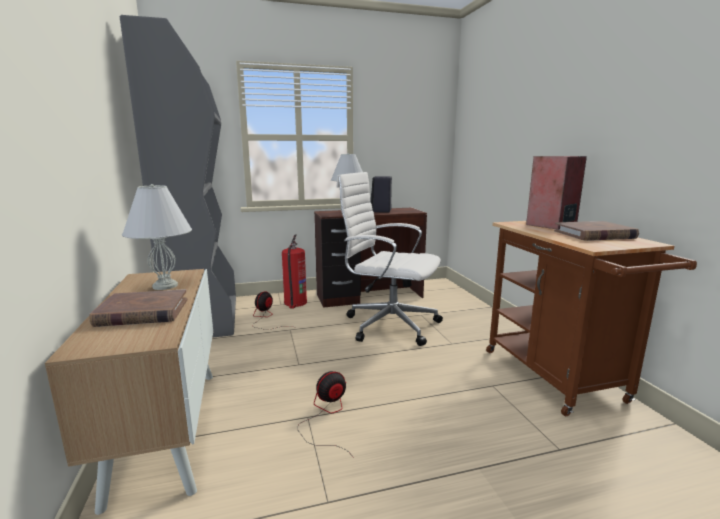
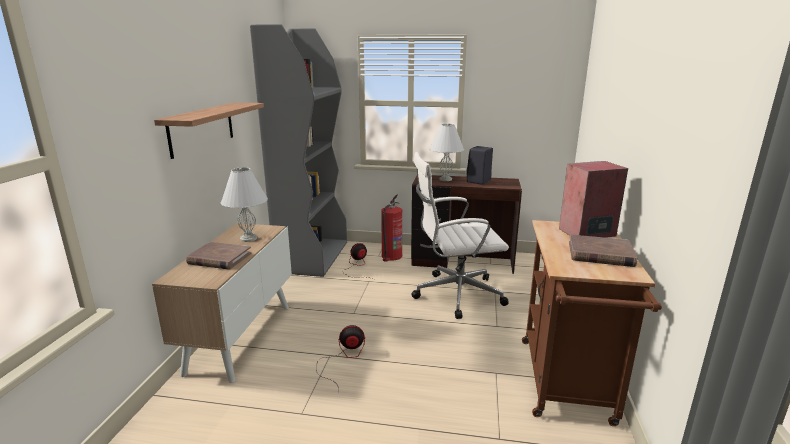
camera: 25 degrees right, 5 degrees up
(82, 128) = (202, 128): none -> shelf
(389, 324) = (455, 294): white office chair -> white office chair turned 60 degrees counterclockwise

